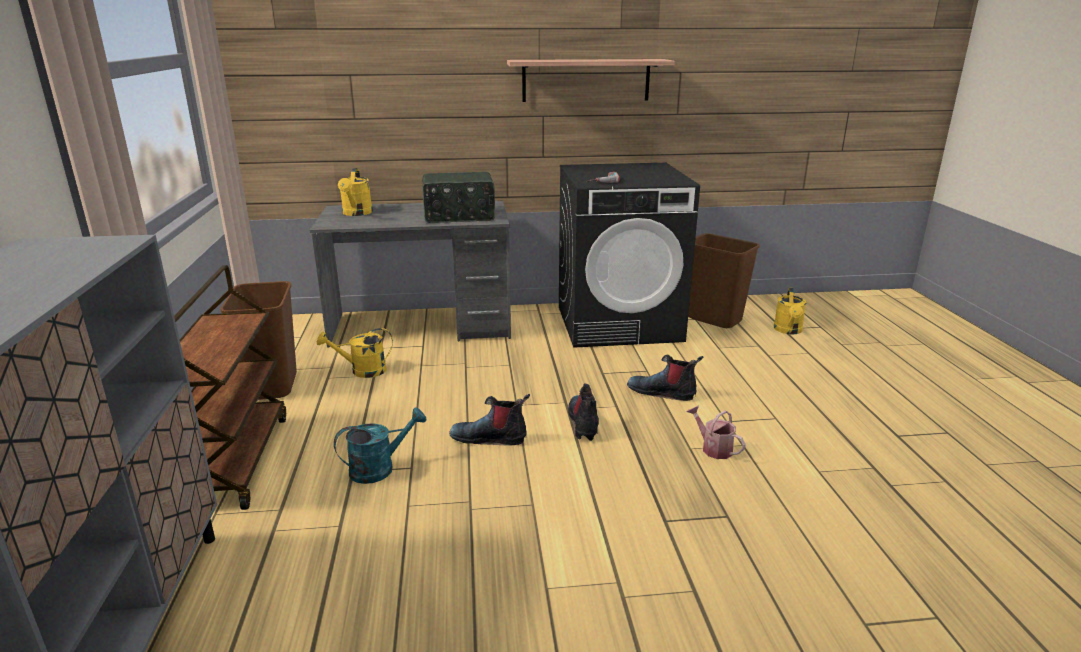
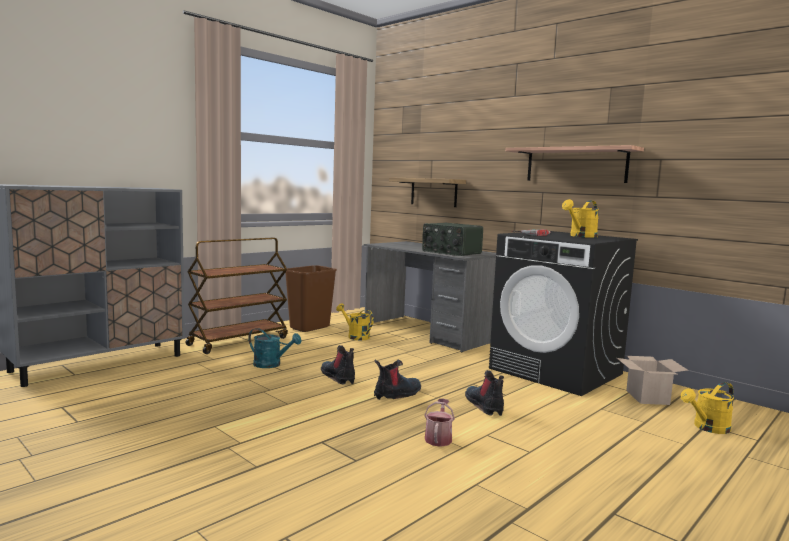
camera: 50 degrees right, 15 degrees down
(356, 213) = (406, 244): yellow watering can -> yellow watering can (581, 236)
(364, 125) = (433, 192): none -> shelf
(713, 320) = (646, 397): brown trash can -> cardboard box

